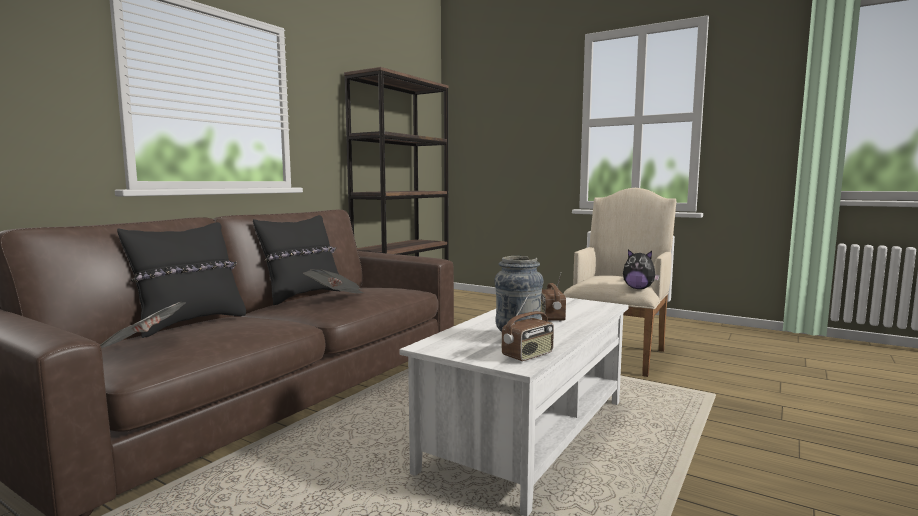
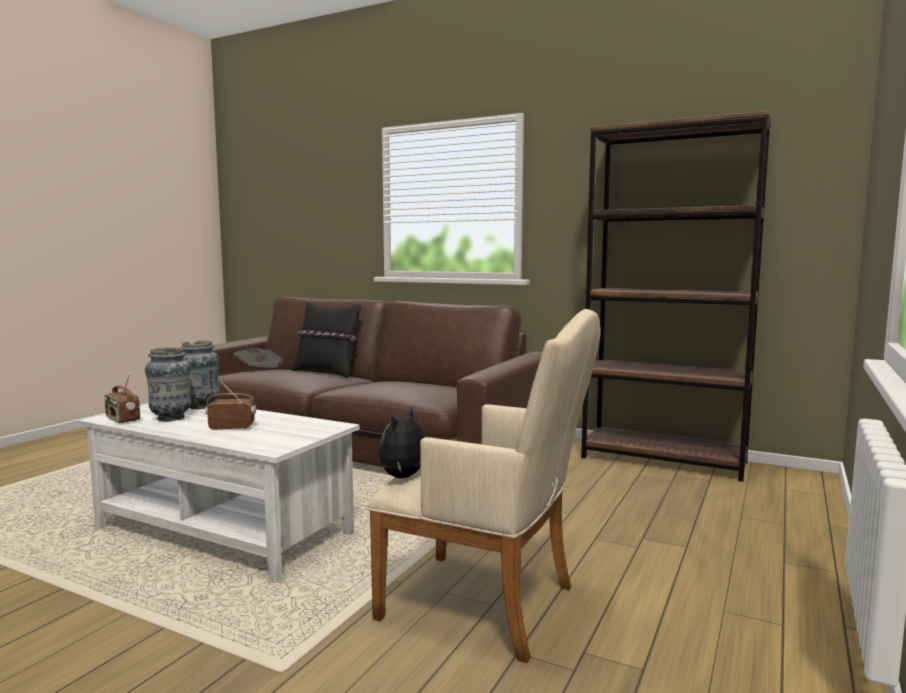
camera: 85 degrees right, 0 degrees up
(302, 296) = (420, 381): black pillow -> none
(337, 298) = (376, 383): newspaper -> none
(460, 333) = (201, 406): none -> vase

